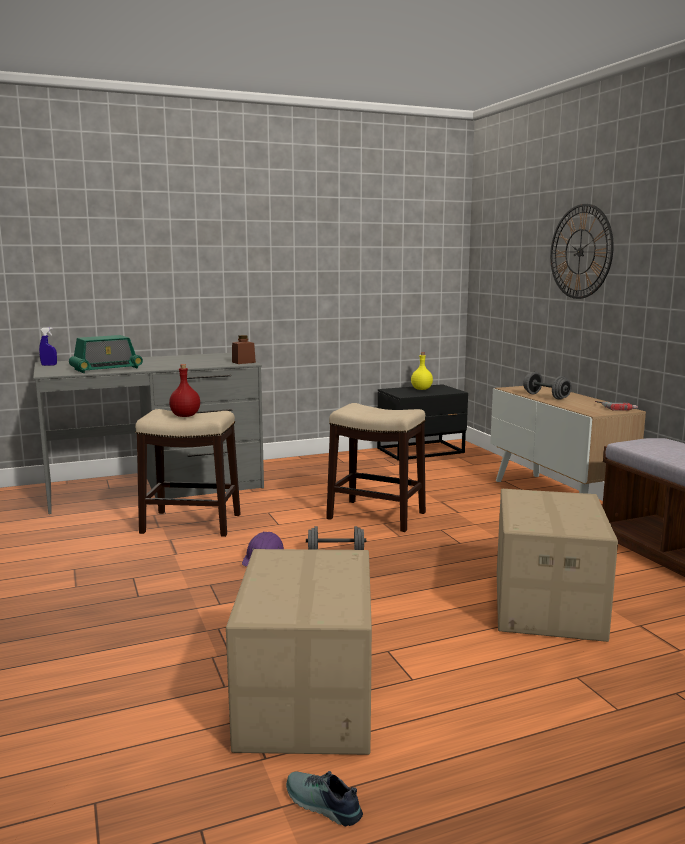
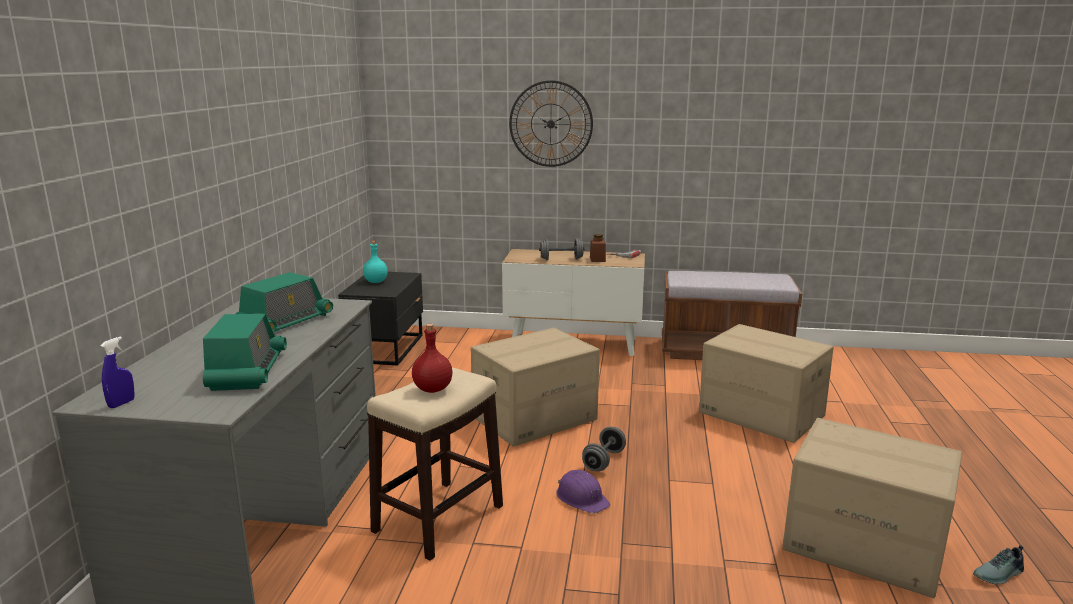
camera: 60 degrees left, 5 degrees up
(194, 361) = (285, 322): none -> radio
(243, 362) = (342, 304): brown jar -> brown jar (597, 259)
(377, 516) = (534, 418): stool -> cardboard box
(421, 389) = (376, 282): yellow bottle -> turquoise bottle

